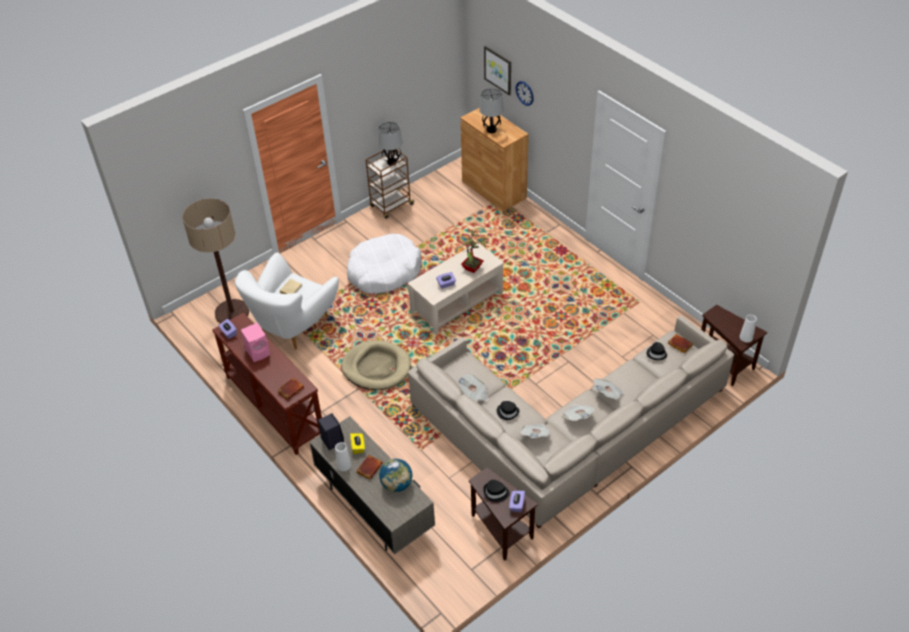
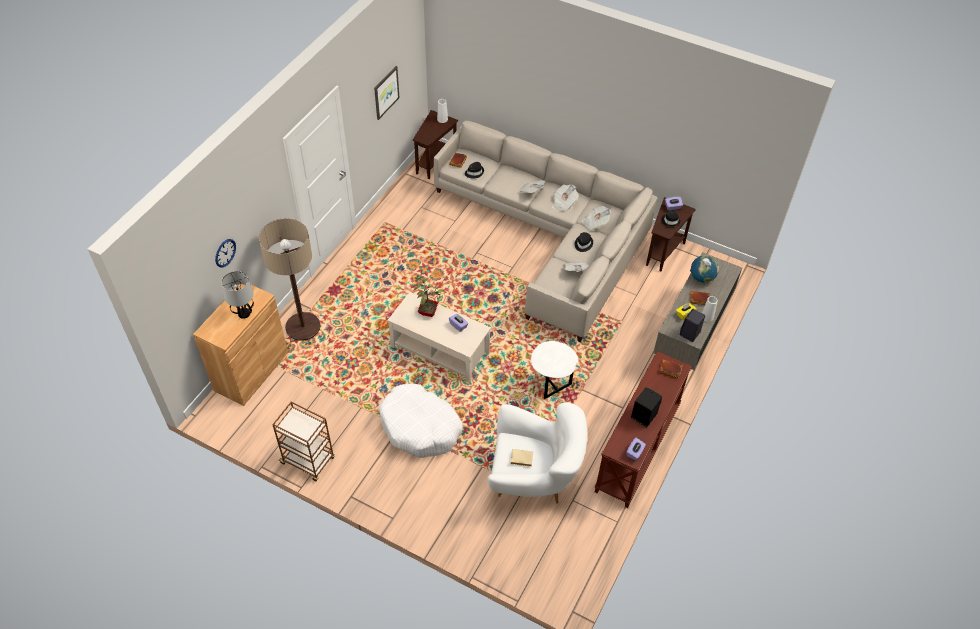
camera: 115 degrees left, 5 degrees up
(232, 313) = (542, 548): floor lamp -> floor lamp (303, 327)
(259, 352) = (643, 415): pink speaker -> black speaker
(376, 367) = (551, 385): beige dog bed -> white side table
(392, 162) = (296, 421): table lamp -> none
(498, 70) = (192, 278): picture -> picture (386, 92)

